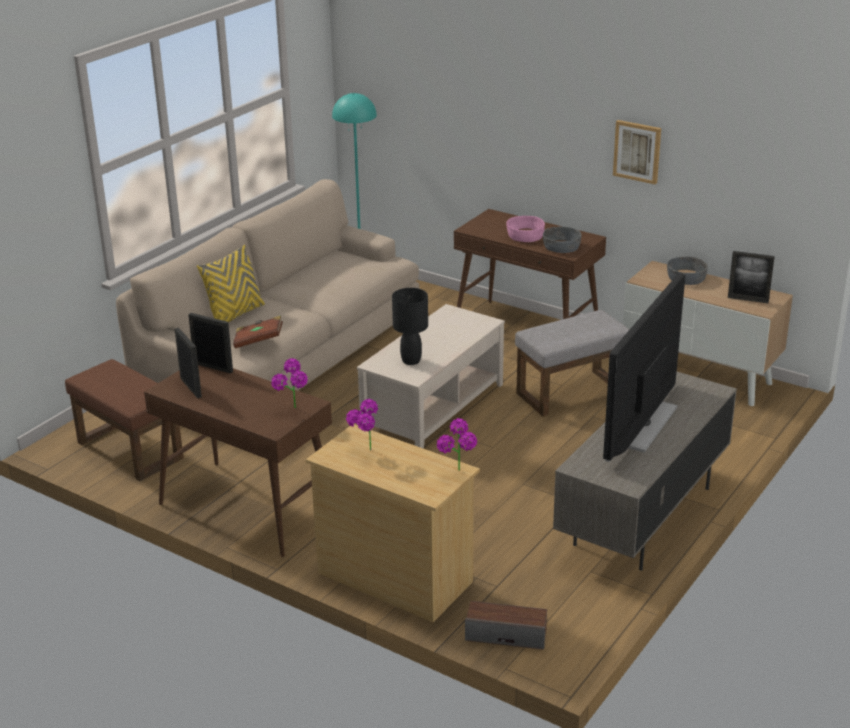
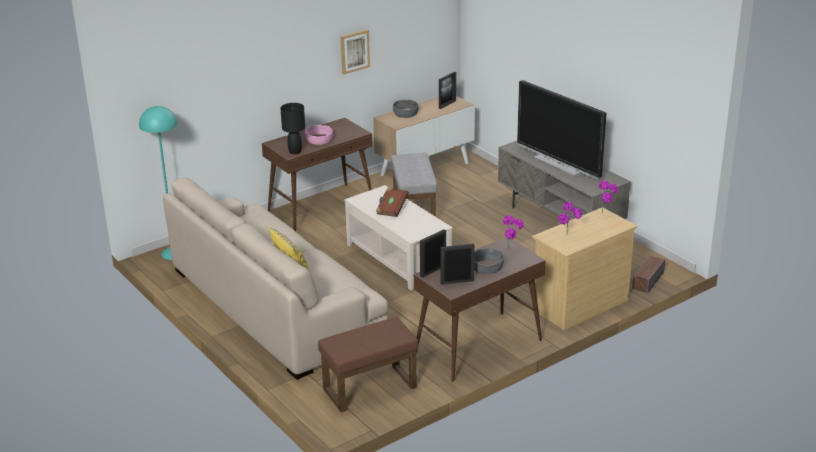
camera: 70 degrees left, 0 degrees up
(258, 341) = (345, 273): brown book -> brown book (391, 209)
(411, 360) = (416, 223): black table lamp -> black table lamp (295, 151)
(562, 247) = (347, 132): grey bowl -> grey bowl (487, 267)

